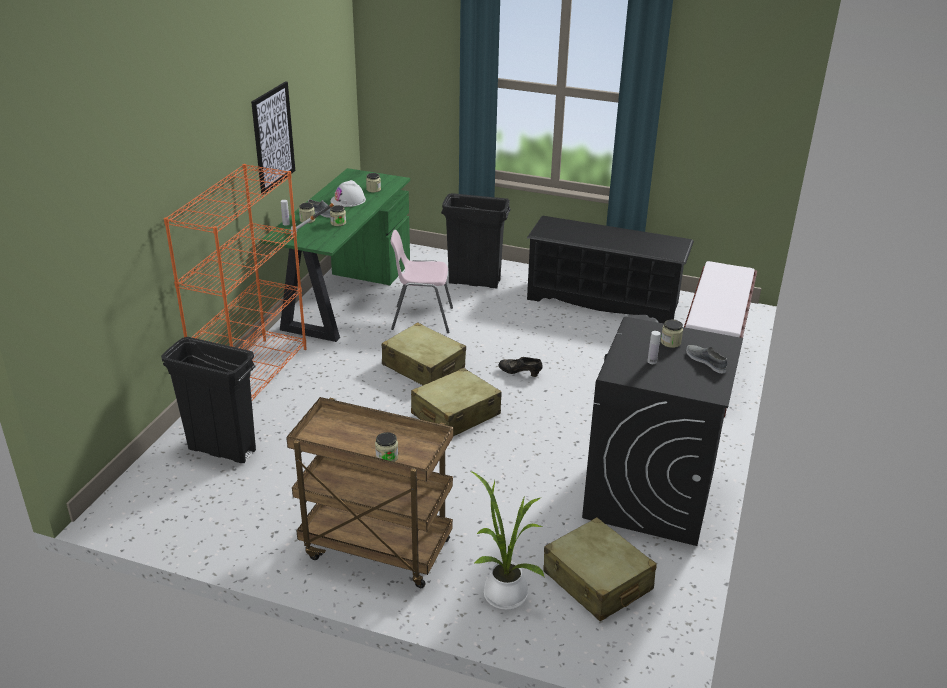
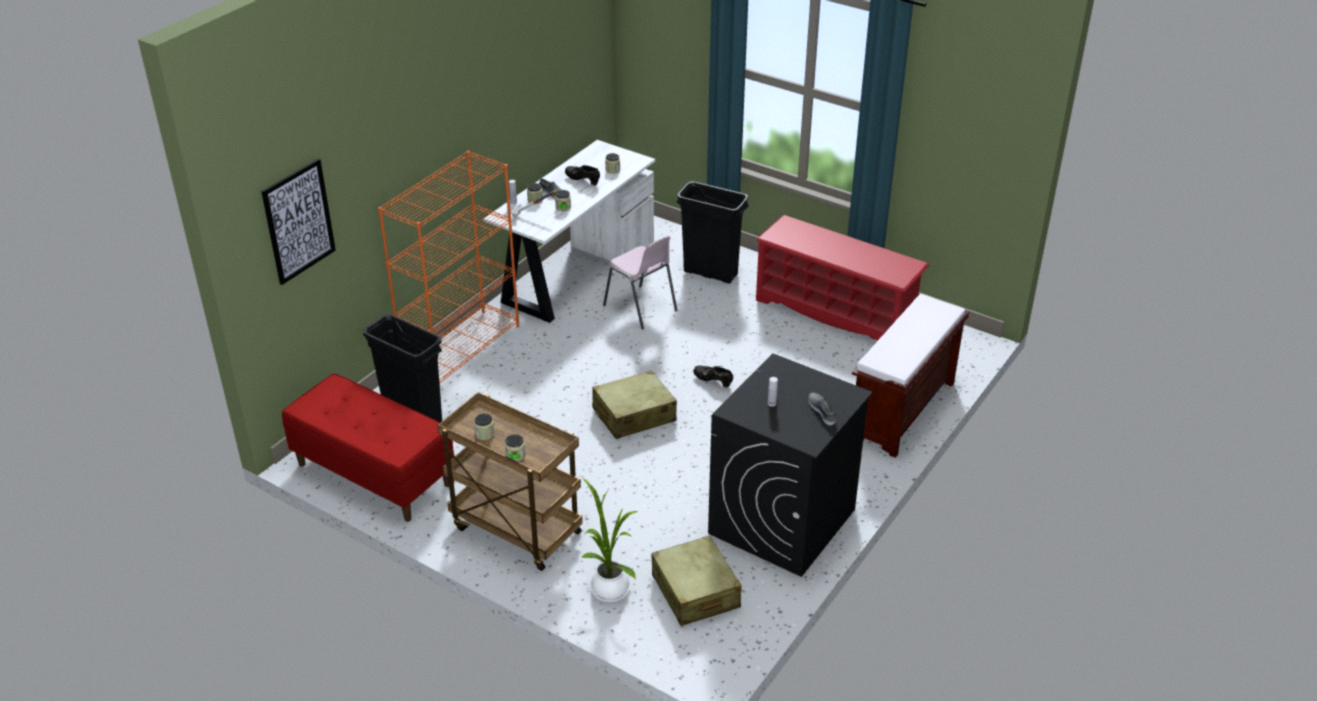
camera: 15 degrees right, 5 degrees up
(194, 515) = (373, 474): none -> red bench
(273, 137) = (505, 121): picture -> picture (298, 221)
(345, 295) = (575, 272): green desk -> white desk
(348, 200) = (583, 181): white hard hat -> black shoe
(421, 318) = (641, 308): pink chair -> pink chair turned 150 degrees counterclockwise
(423, 366) = (623, 361): beige suitcase -> none
(604, 300) = (835, 312): black shoe rack -> red shoe rack
(670, 342) = (800, 386): jar -> jar (484, 434)

